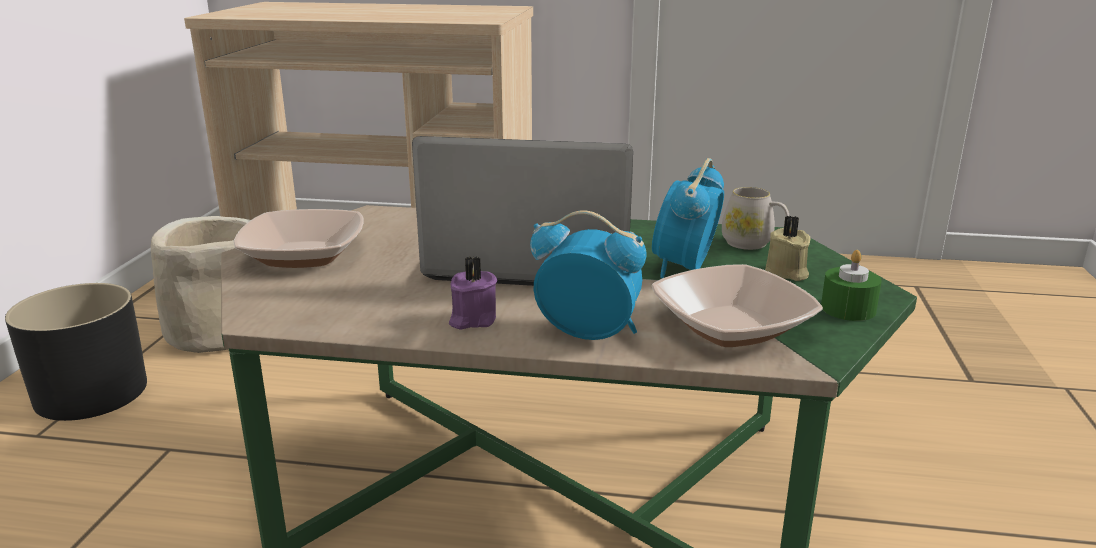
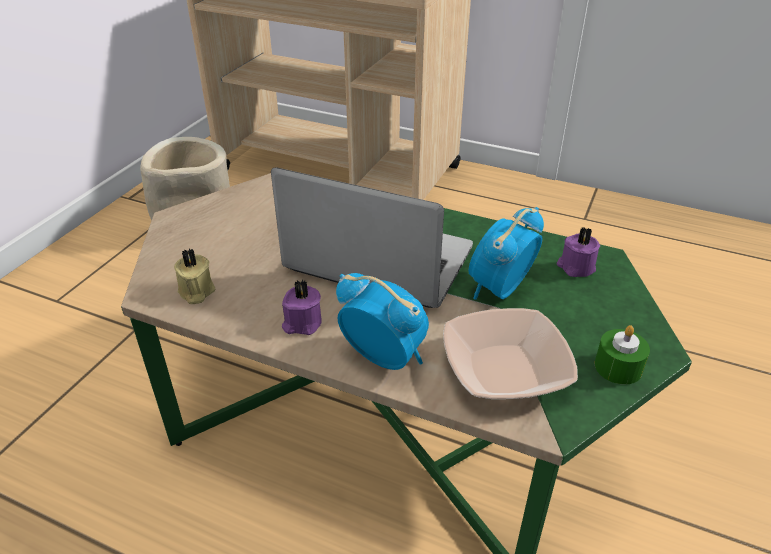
camera: 15 degrees right, 15 degrees up
(92, 392) = (99, 268): black planter -> none
(304, 255) = (210, 225): bowl -> none
(753, 244) = (575, 267): white mug -> purple candle
(786, 273) = (586, 310): beige candle -> beige candle (196, 292)

